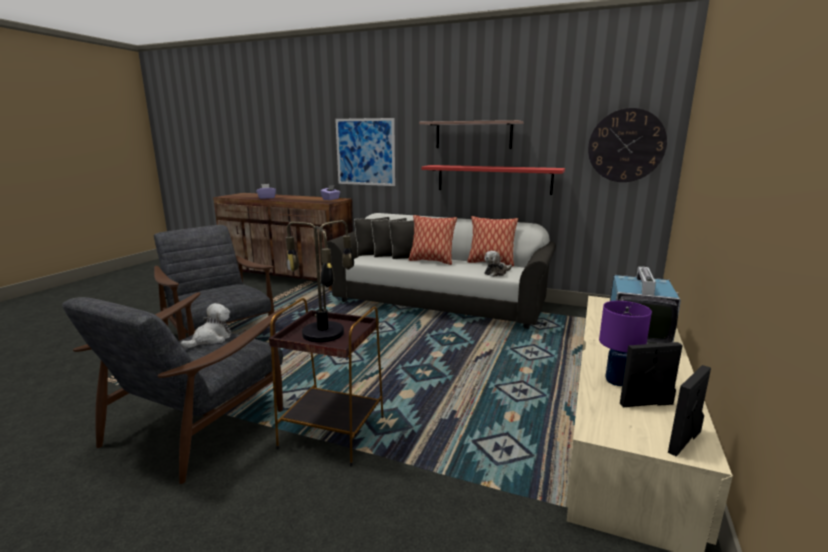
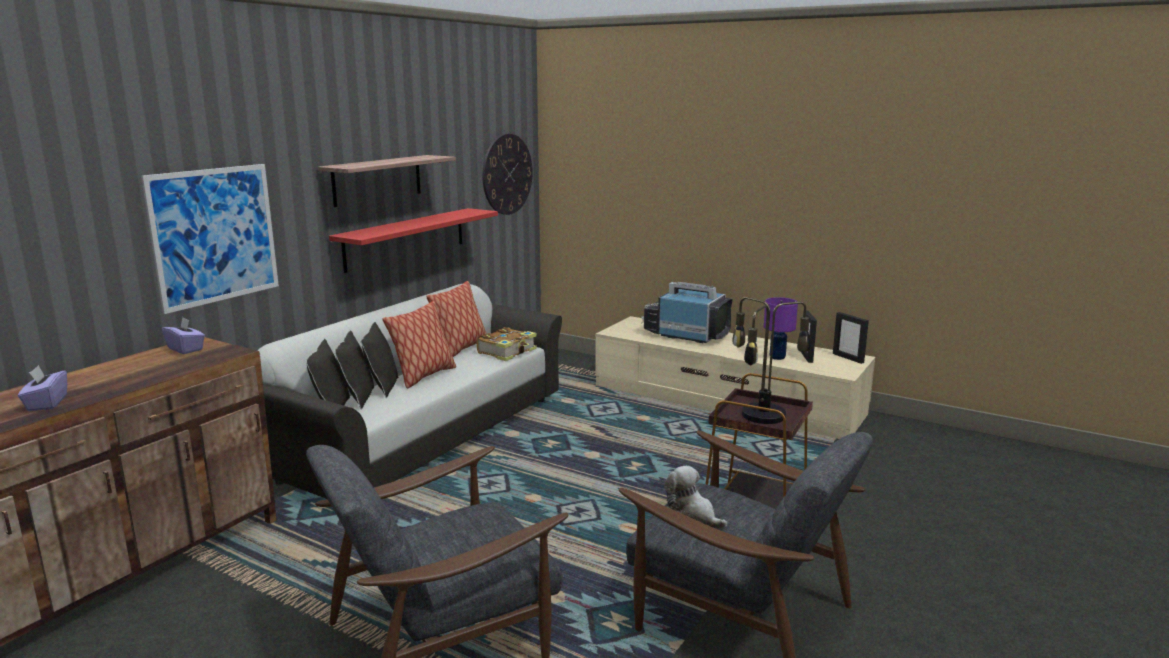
camera: 80 degrees left, 0 degrees up
(496, 273) = (508, 352): plush toy -> book

